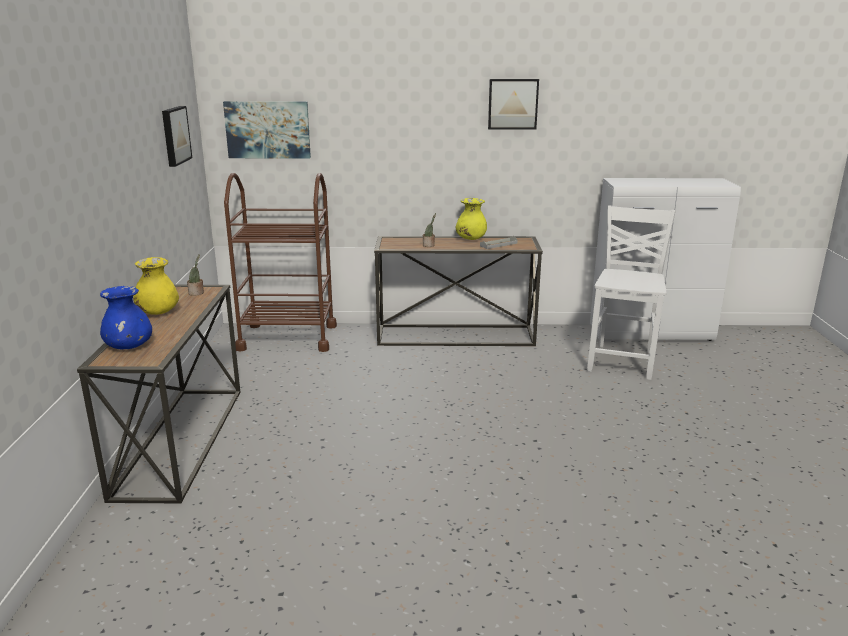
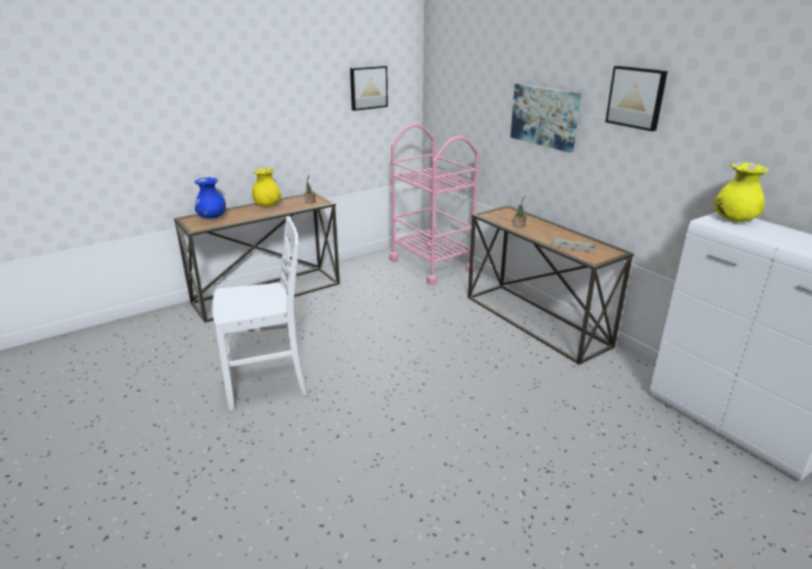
camera: 55 degrees right, 5 degrees up
(268, 129) = (455, 93): picture -> picture (544, 116)
(288, 337) = (431, 265): brown cart -> pink cart
(471, 239) = (567, 233): yellow vase -> yellow vase (734, 220)
(622, 361) = (627, 426): white chair -> white chair (269, 384)

